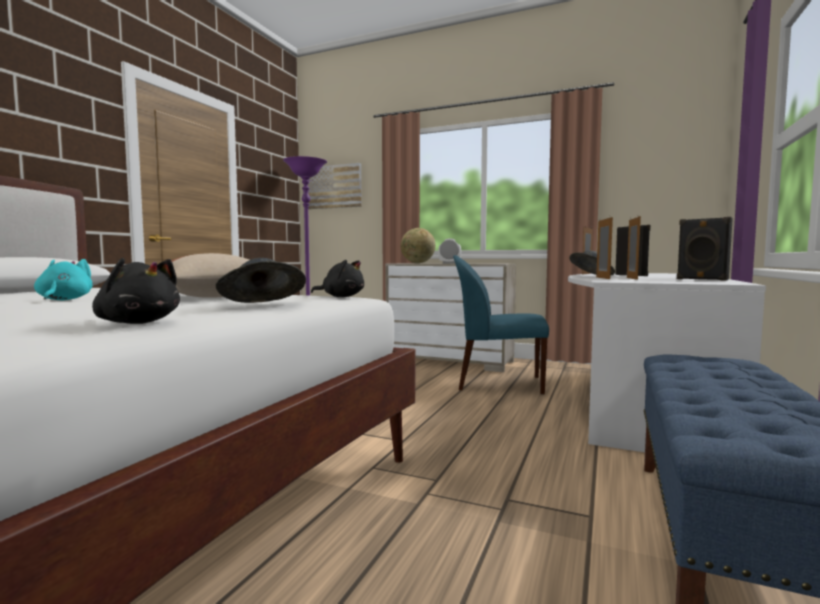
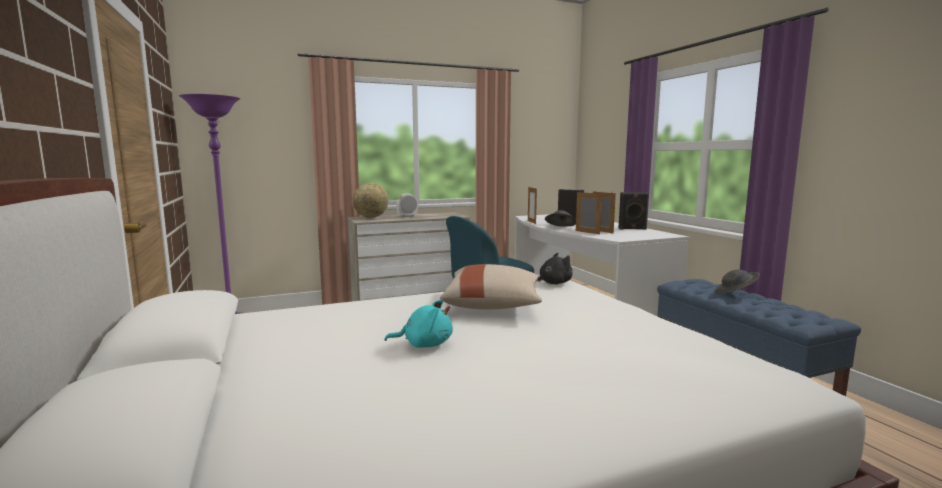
camera: 45 degrees left, 5 degrees up
(63, 300) = (424, 344): turquoise plush toy -> turquoise plush toy turned 150 degrees clockwise
(137, 323) = (686, 343): black plush toy -> none
(262, 305) = (605, 307): grey hat -> grey hat (736, 293)
(334, 187) = (236, 128): picture -> none

